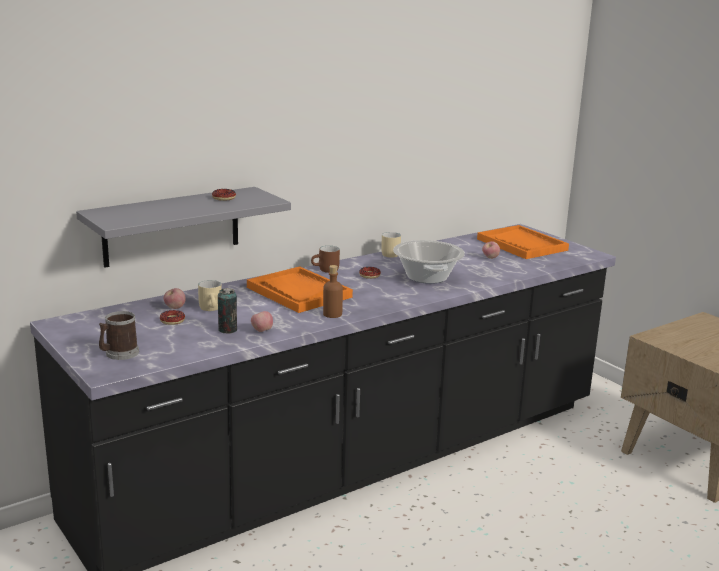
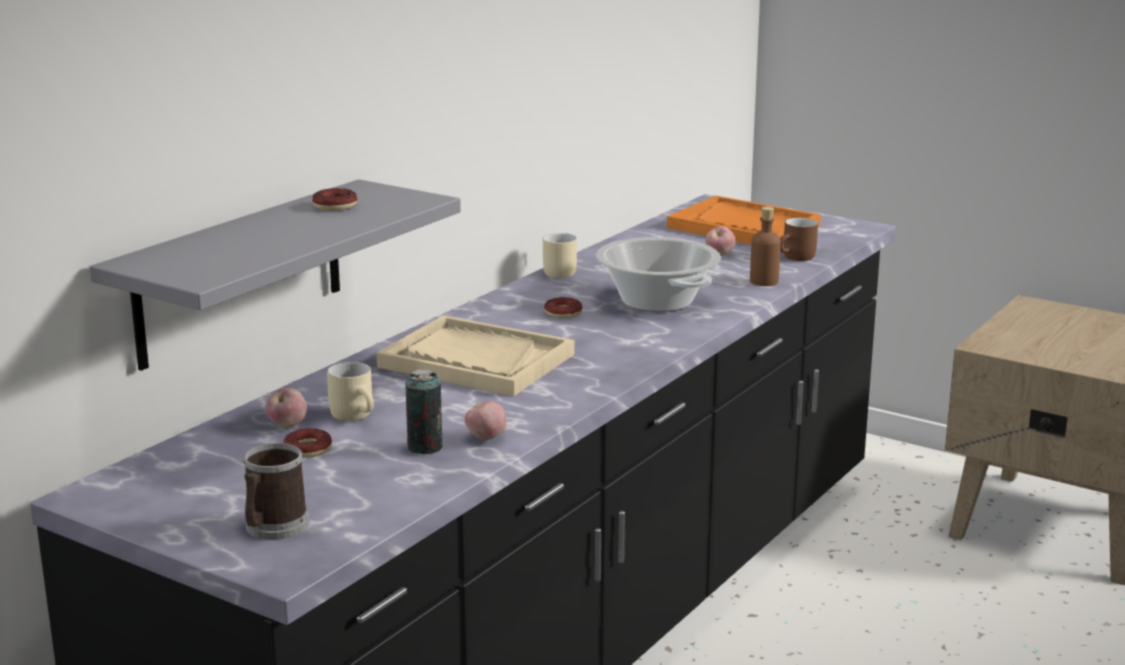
camera: 20 degrees left, 0 degrees up
(298, 292) = (476, 361): orange tray -> beige tray
(326, 270) = (482, 316): brown mug -> brown mug (797, 258)
(332, 314) = (573, 388): brown bottle -> brown bottle (764, 281)

